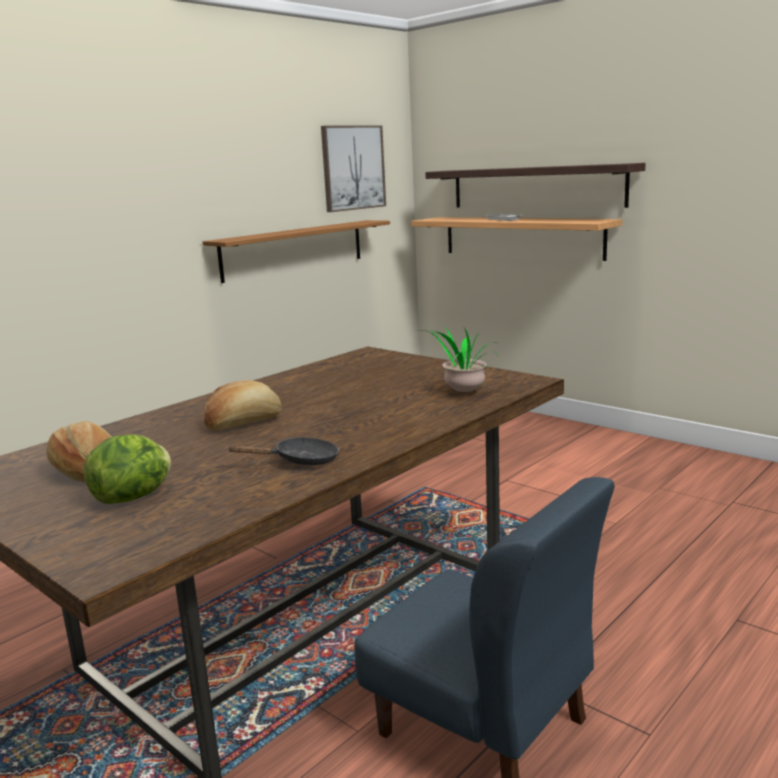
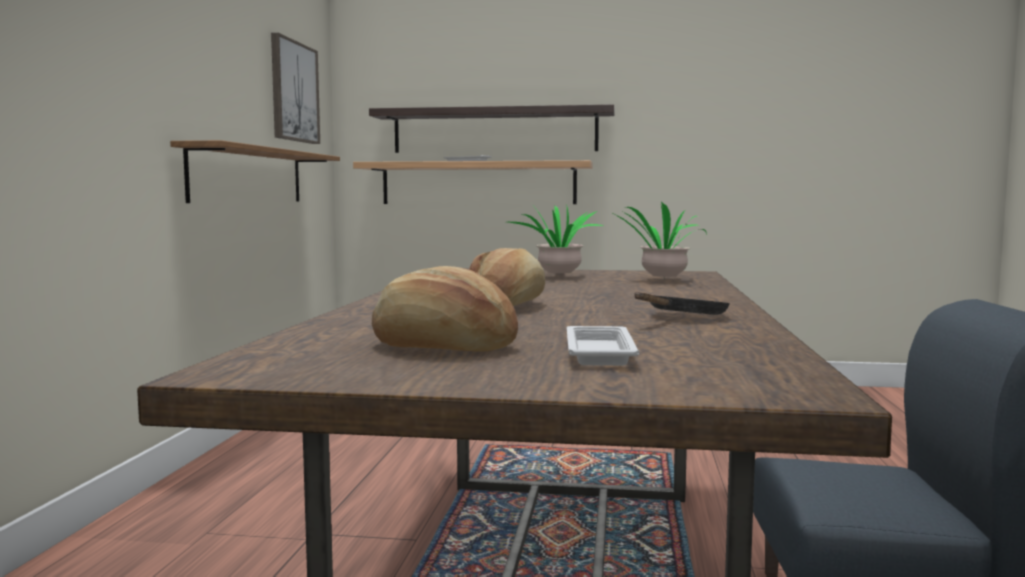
camera: 35 degrees left, 10 degrees down
(134, 497) = (599, 352): lettuce -> white tray
(405, 374) = (558, 276): none -> potted plant

